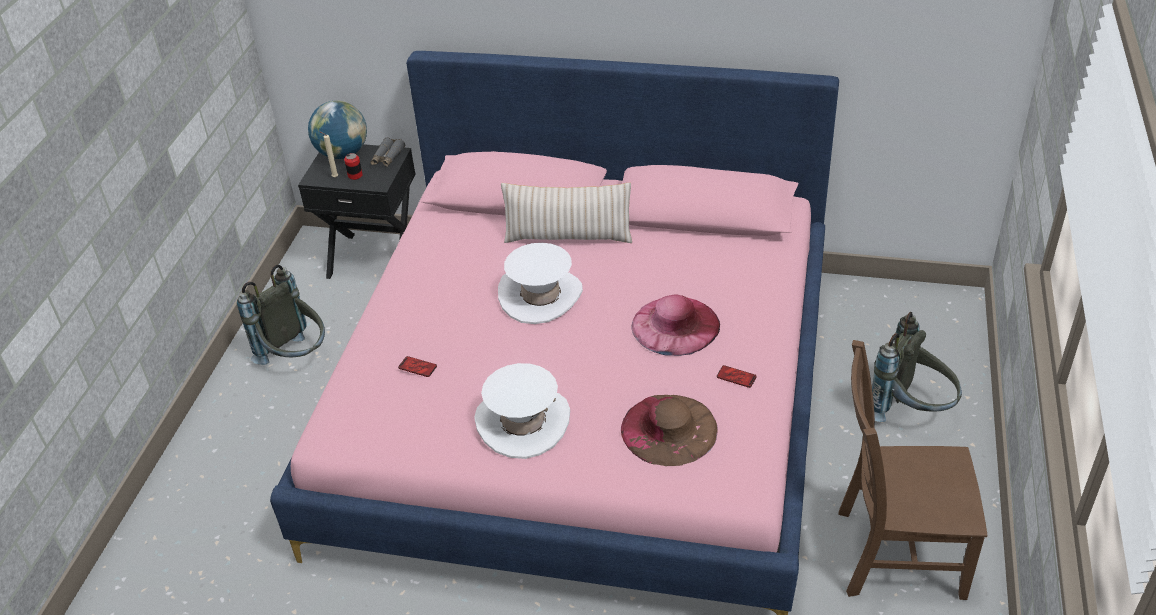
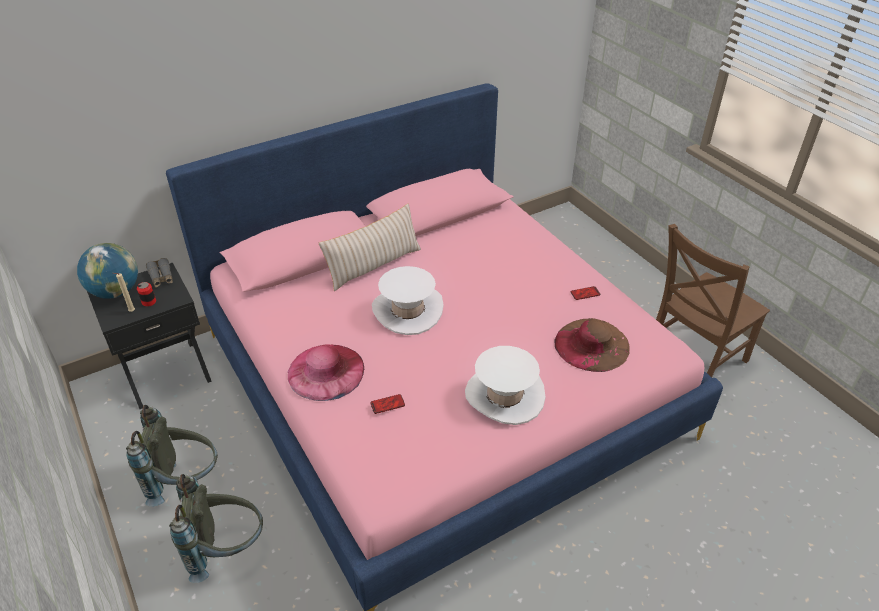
camera: 45 degrees left, 0 degrees up
(675, 325) = (514, 283): pink hat -> pink hat (326, 371)
(911, 412) = (612, 282): grey backpack -> grey backpack (227, 549)

